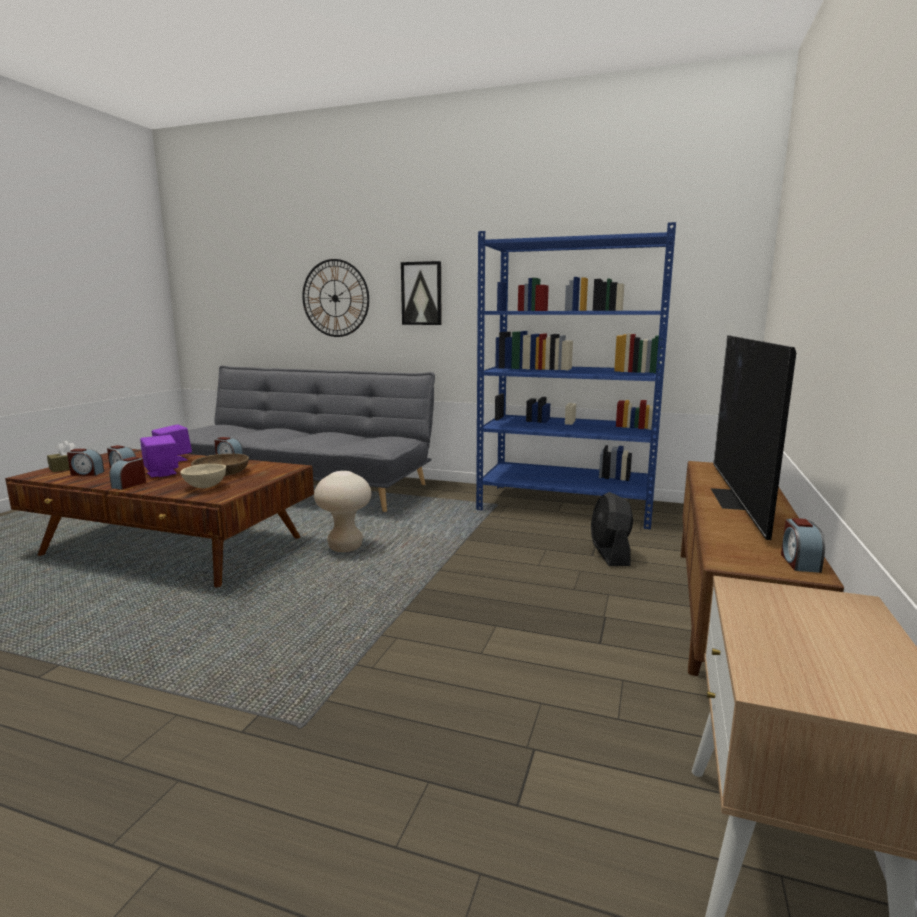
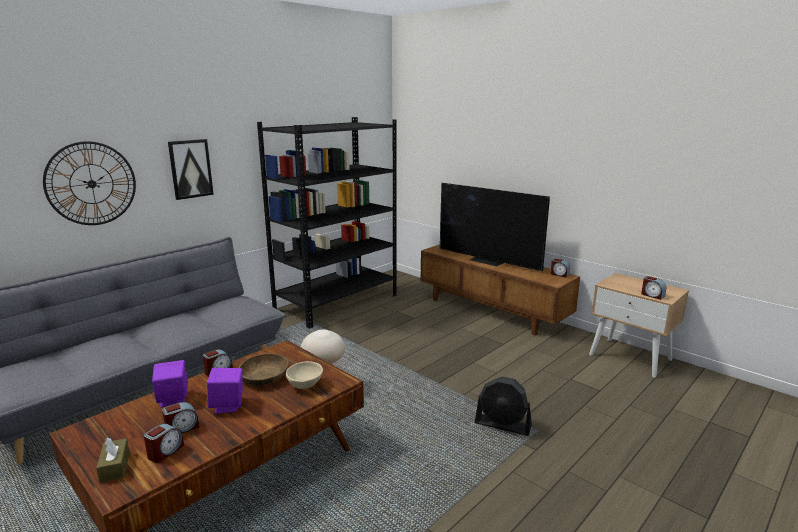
camera: 65 degrees left, 5 degrees up
(129, 485) = (253, 422): alarm clock -> alarm clock (652, 295)
(566, 506) = (337, 302): blue bookcase -> black bookcase
(610, 554) = (417, 313): black fan -> black fan (503, 425)

